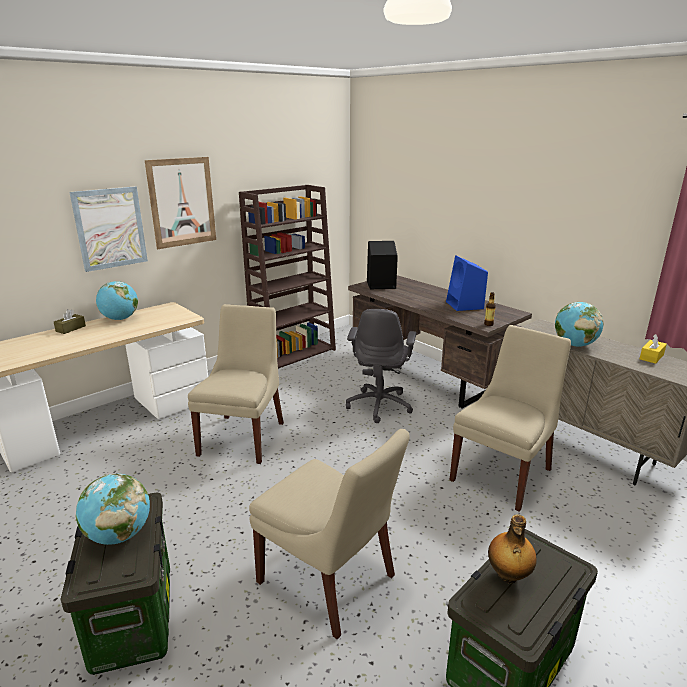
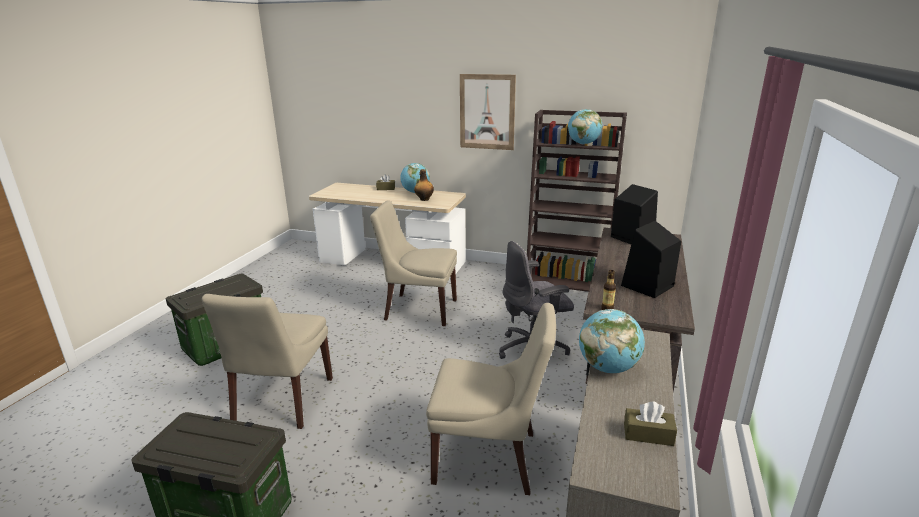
camera: 60 degrees right, 0 degrees up
(110, 228) = (428, 124): picture -> none
(119, 535) = (217, 289): globe -> globe (583, 144)
(243, 437) = (418, 309): beige chair -> beige chair turned 150 degrees counterclockwise
(465, 305) = (647, 286): blue speaker -> black speaker
(508, 575) = (216, 432): bottle -> bottle (424, 199)
(651, 357) = (648, 434): yellow tissue box -> brown tissue box

